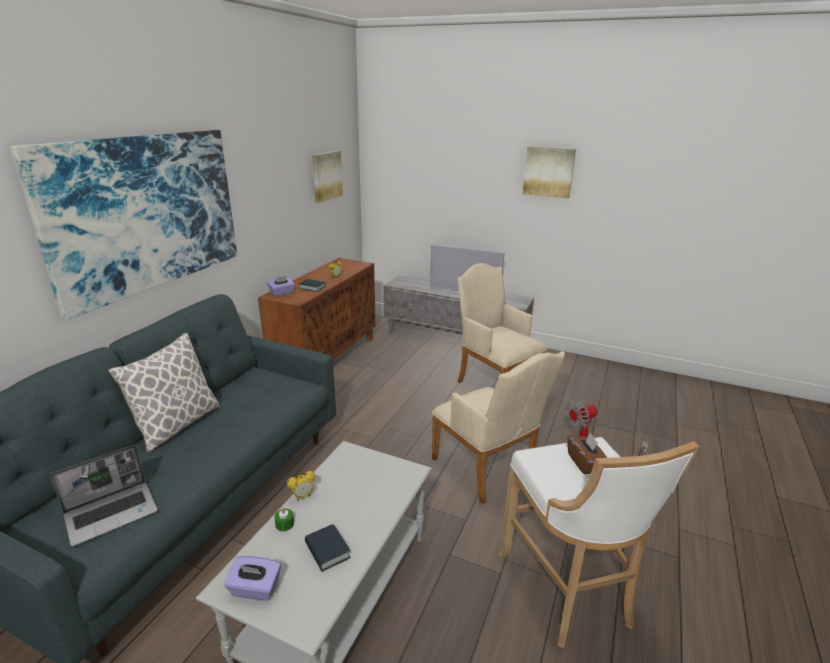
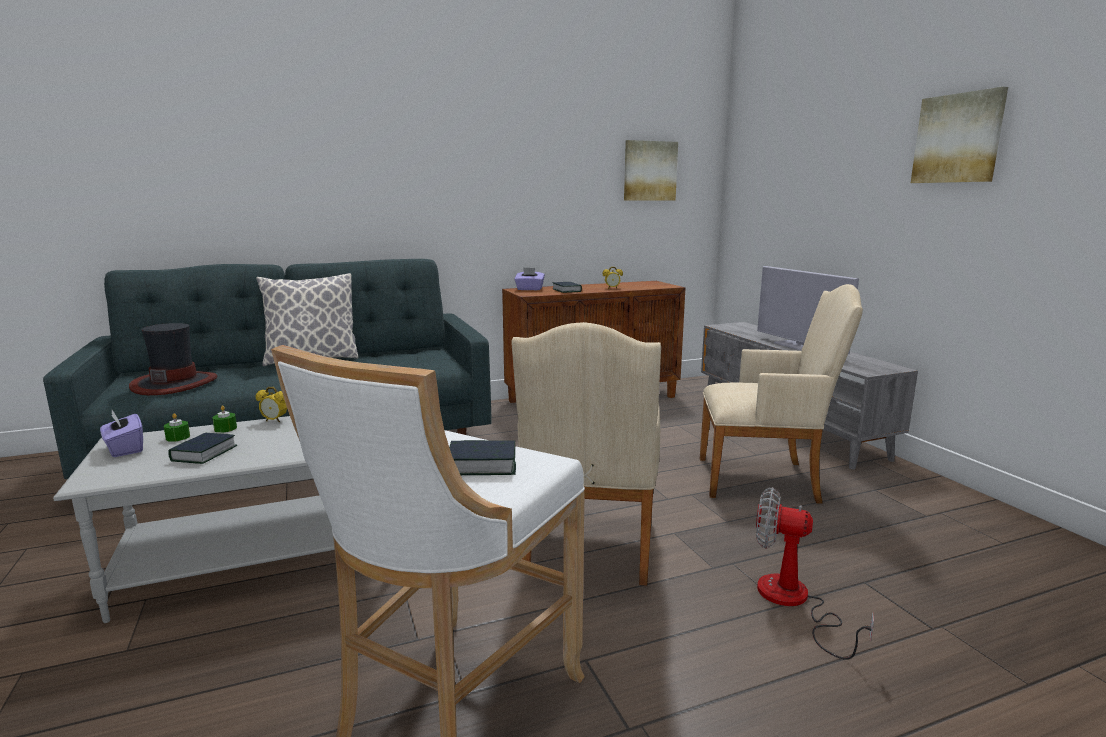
camera: 45 degrees right, 10 degrees down
(112, 513) = (175, 383): laptop -> hat
(146, 213) = (369, 161): picture -> none
(269, 553) = (178, 437): none -> green candle
(494, 383) = (766, 480): beige armchair -> beige armchair turned 90 degrees clockwise
(585, 463) = (482, 465): brown tissue box -> book

